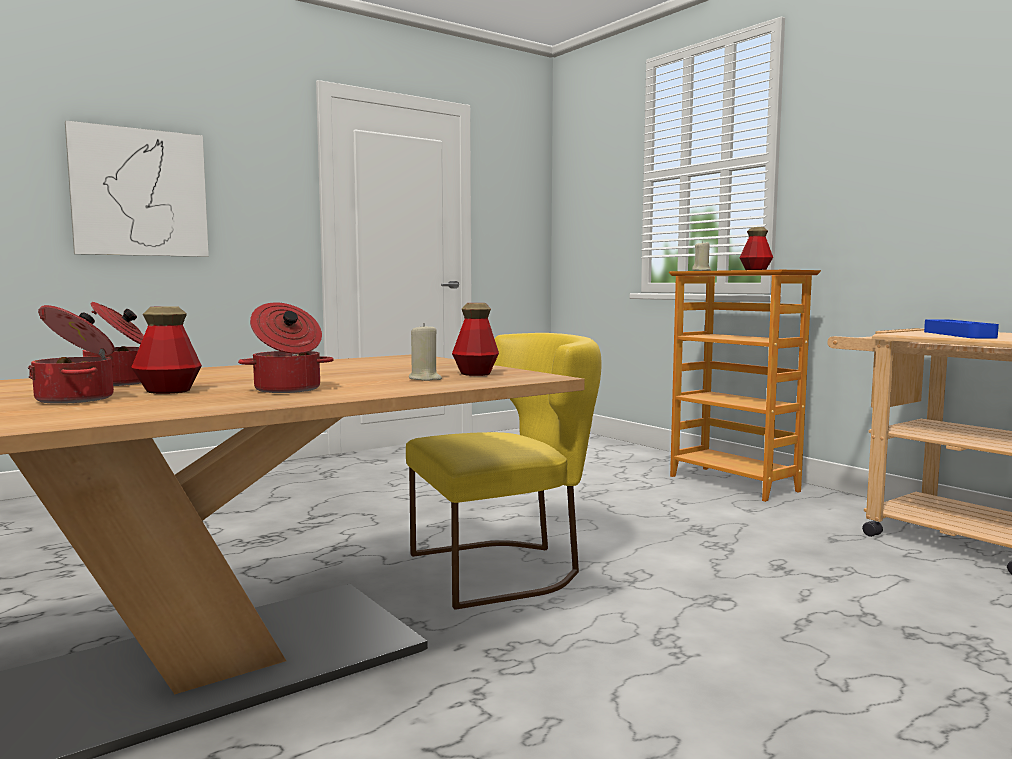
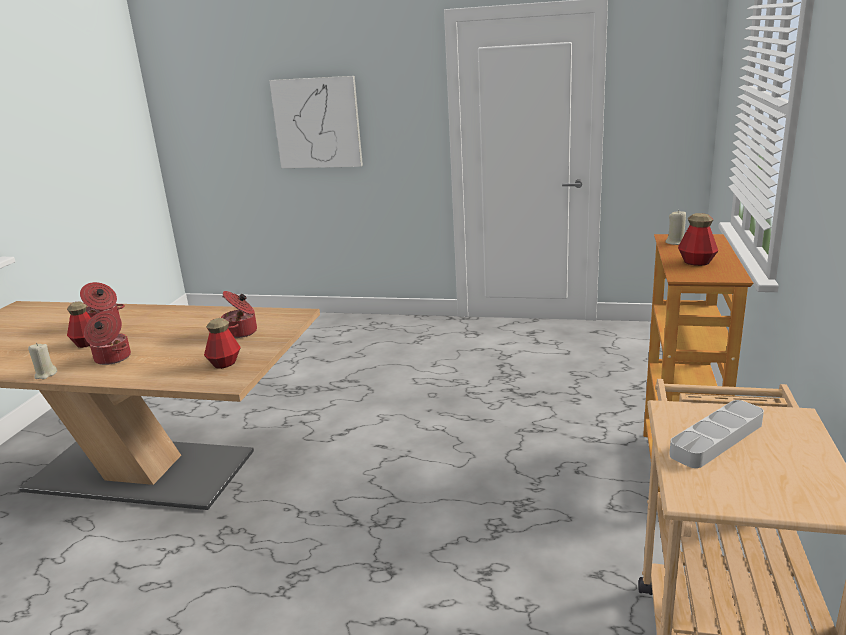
camera: 50 degrees right, 15 degrees up
(77, 399) = (49, 343): cooking pot -> cooking pot (242, 332)
(425, 379) = (185, 363): beige candle -> beige candle (45, 375)
(506, 569) = (342, 474): yellow chair -> none
(958, 334) = (716, 439): blue tray -> grey tray

